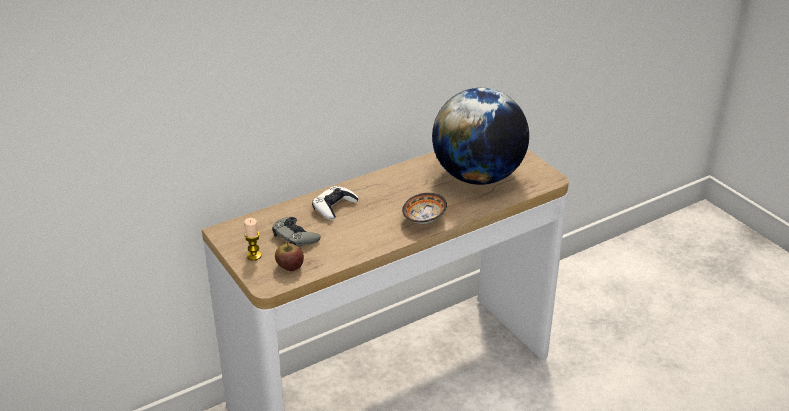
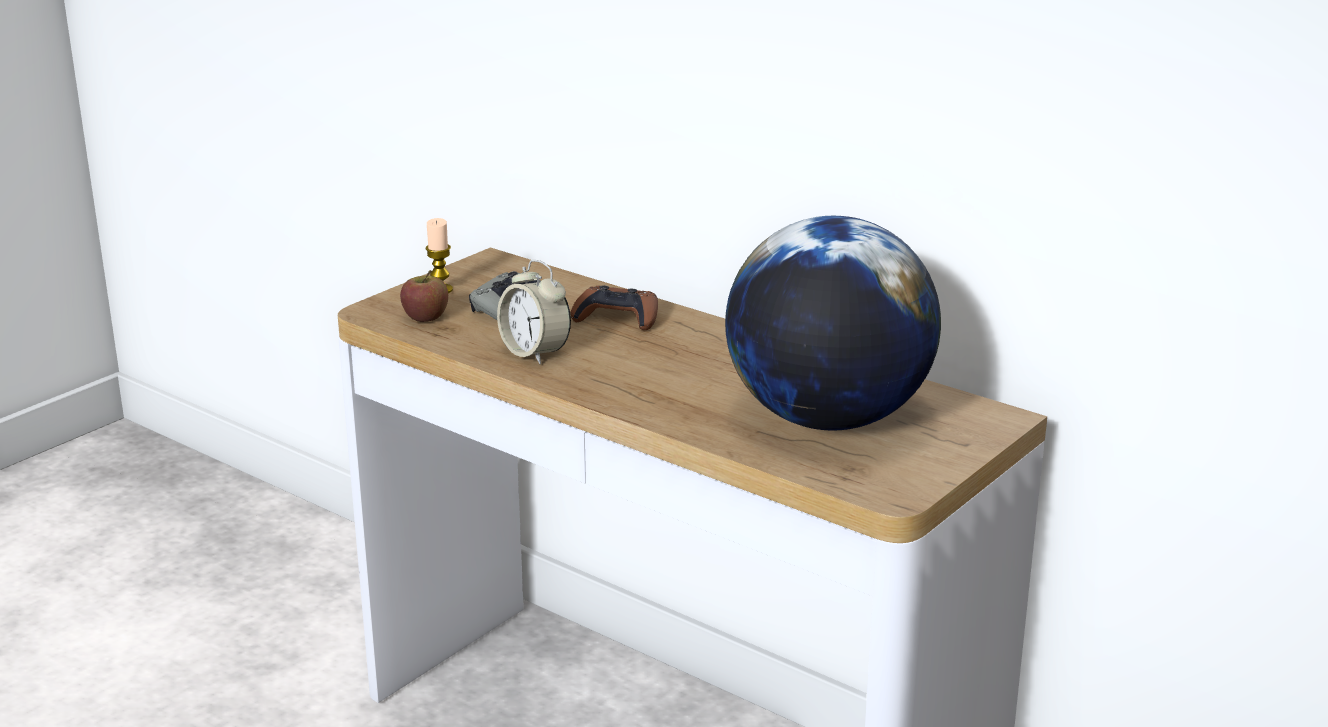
camera: 70 degrees right, 10 degrees down
(334, 207) = (617, 318): white game controller -> brown game controller
(361, 239) = (535, 353): none -> alarm clock
(424, 219) = (635, 392): bowl -> none

